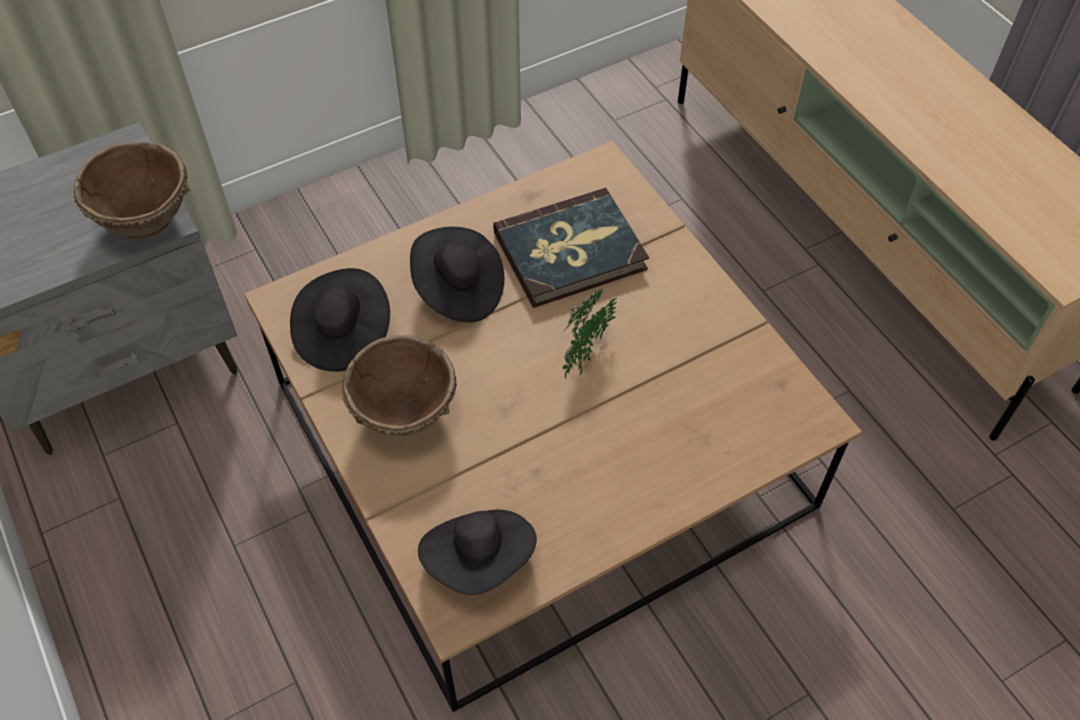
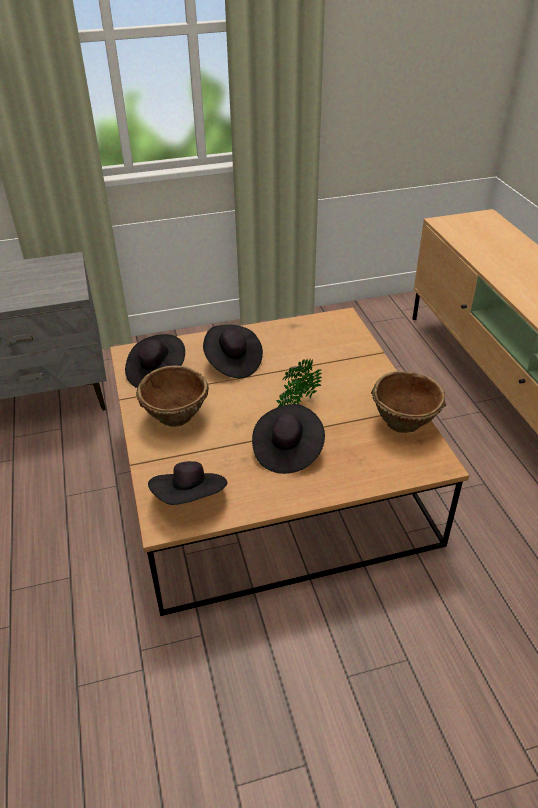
camera: 15 degrees right, 15 degrees down
(147, 220) = (64, 291): brown bowl -> brown bowl (404, 422)
(570, 252) = (307, 355): book -> none
(595, 443) = (287, 451): none -> black hat

